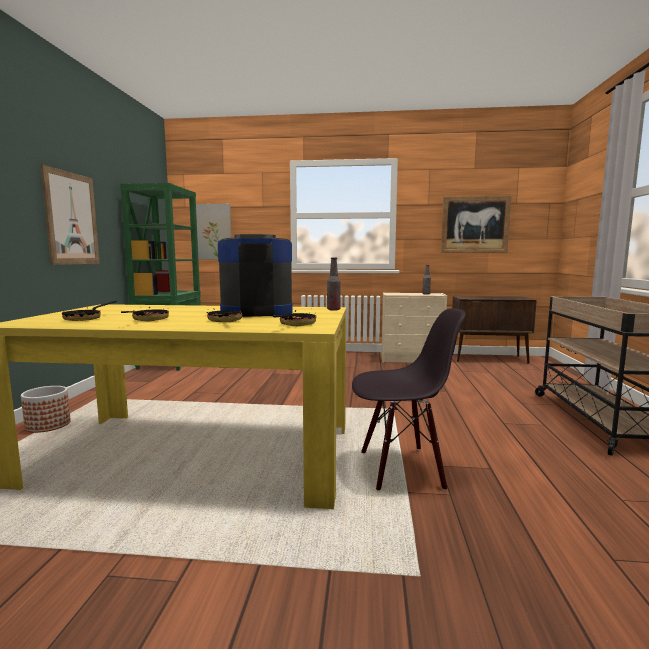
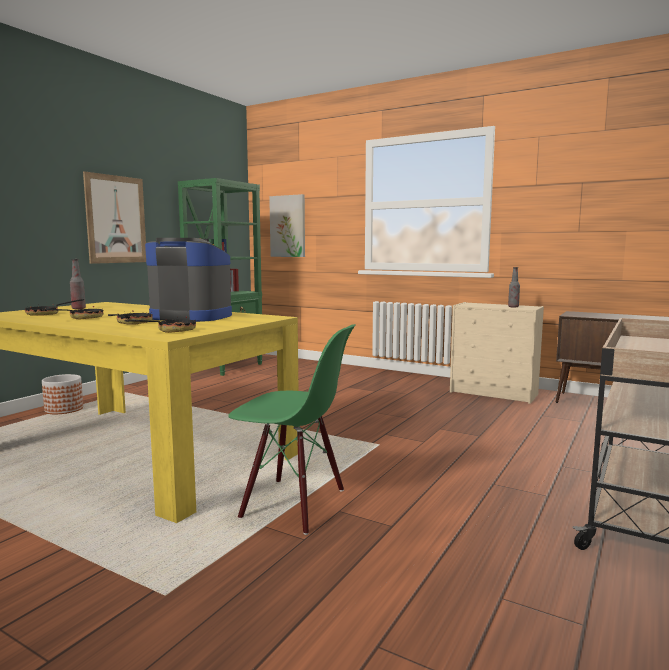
camera: 25 degrees right, 0 degrees up
(333, 309) = (271, 319): bottle -> bottle (78, 308)
(401, 469) = (293, 504): black chair -> green chair
(475, 225) = (603, 211): picture -> none

